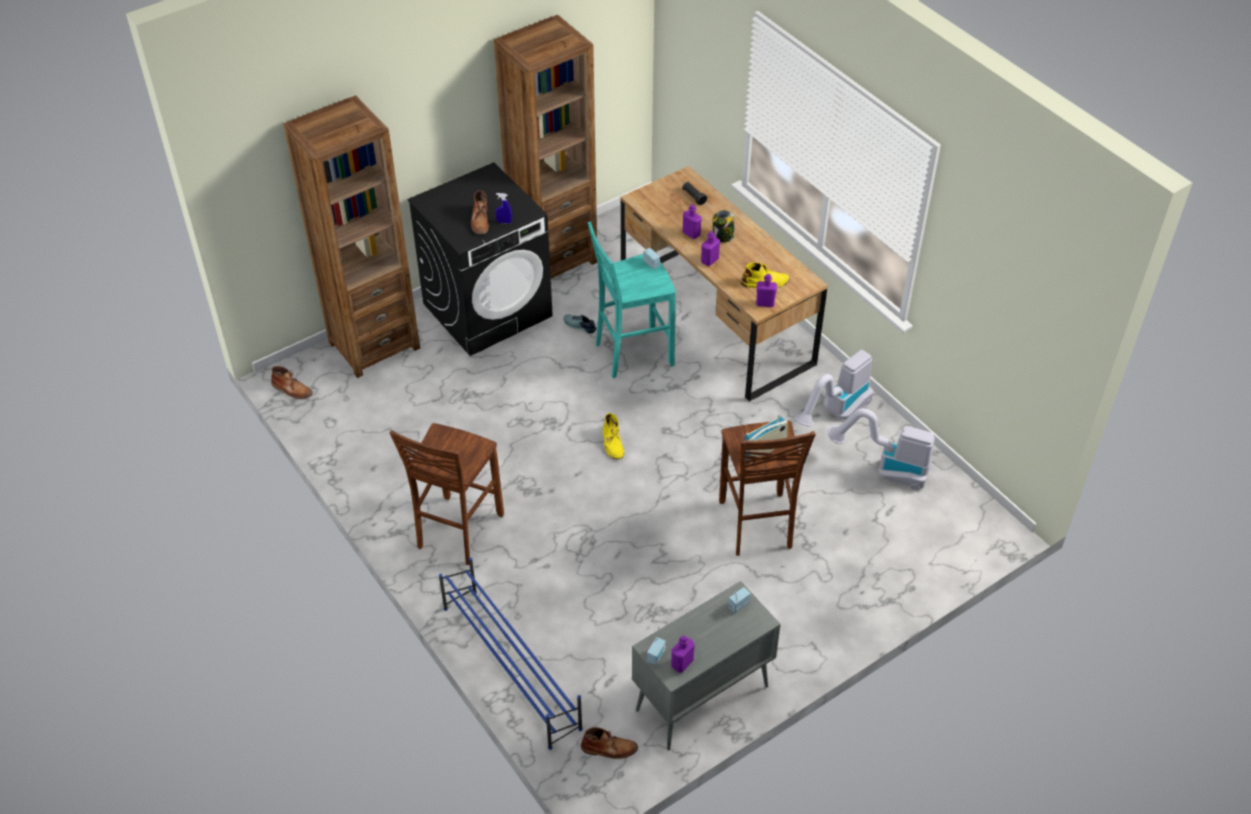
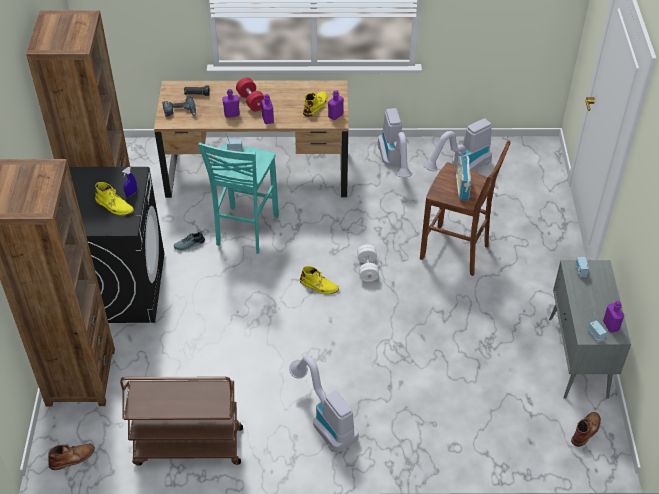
camera: 55 degrees left, 0 degrees up
(356, 454) = (187, 447): none -> brown cart
(457, 532) = (325, 420): brown stool -> vacuum cleaner
(480, 220) = (114, 206): brown boot -> yellow boot
(510, 666) = (476, 451): blue shoe rack -> none
(660, 199) = (180, 111): none -> power drill
(667, 467) = (367, 269): none -> white dumbbell
(723, 236) = (251, 101): jar -> red dumbbell

